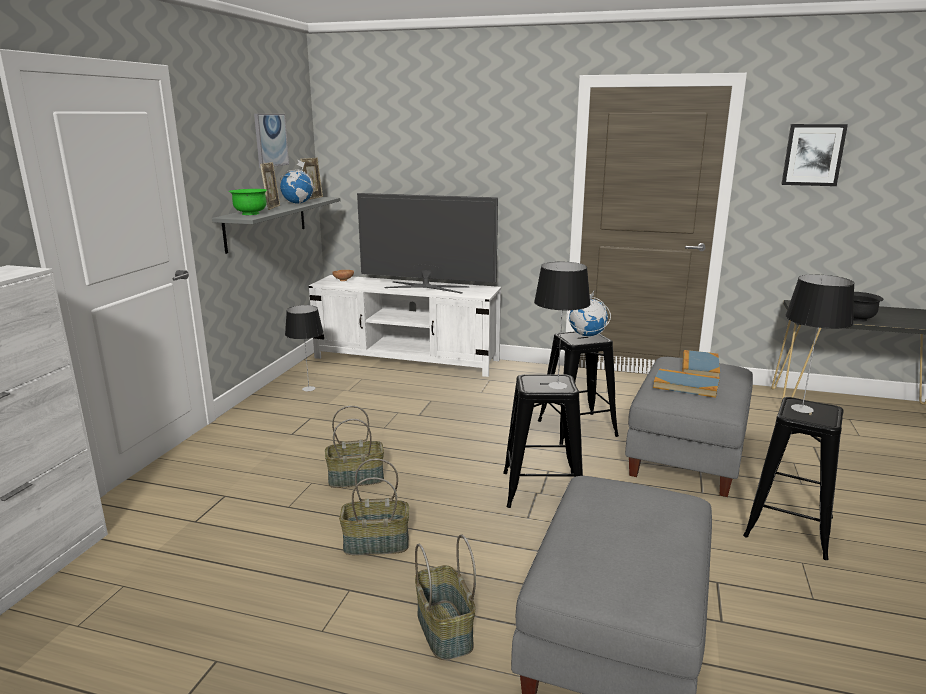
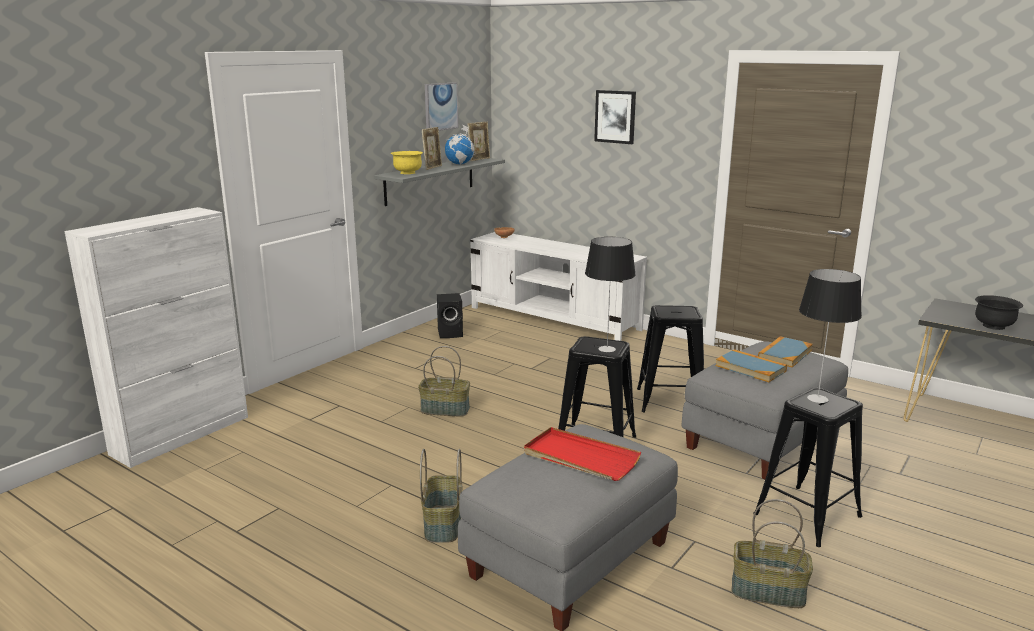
camera: 20 degrees right, 0 degrees up
(250, 214) = (407, 173): green bowl -> yellow bowl
(309, 388) = (451, 333): table lamp -> black speaker
(375, 544) = (429, 459): basket -> basket (767, 592)
(427, 287) = (574, 250): television -> none
(586, 335) = (681, 310): globe -> none
(626, 521) = (580, 458): none -> red tray
(813, 155) = (971, 142): picture -> picture (615, 116)

